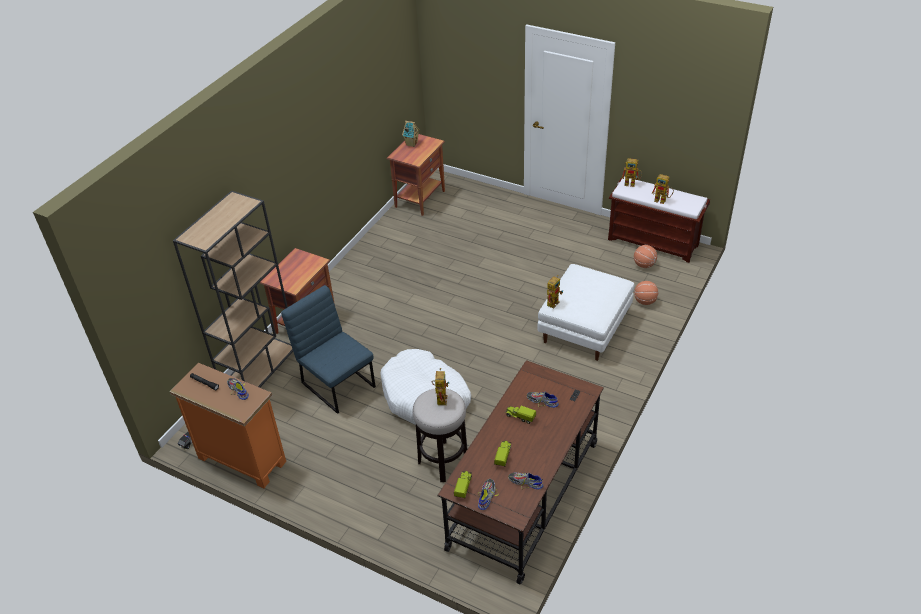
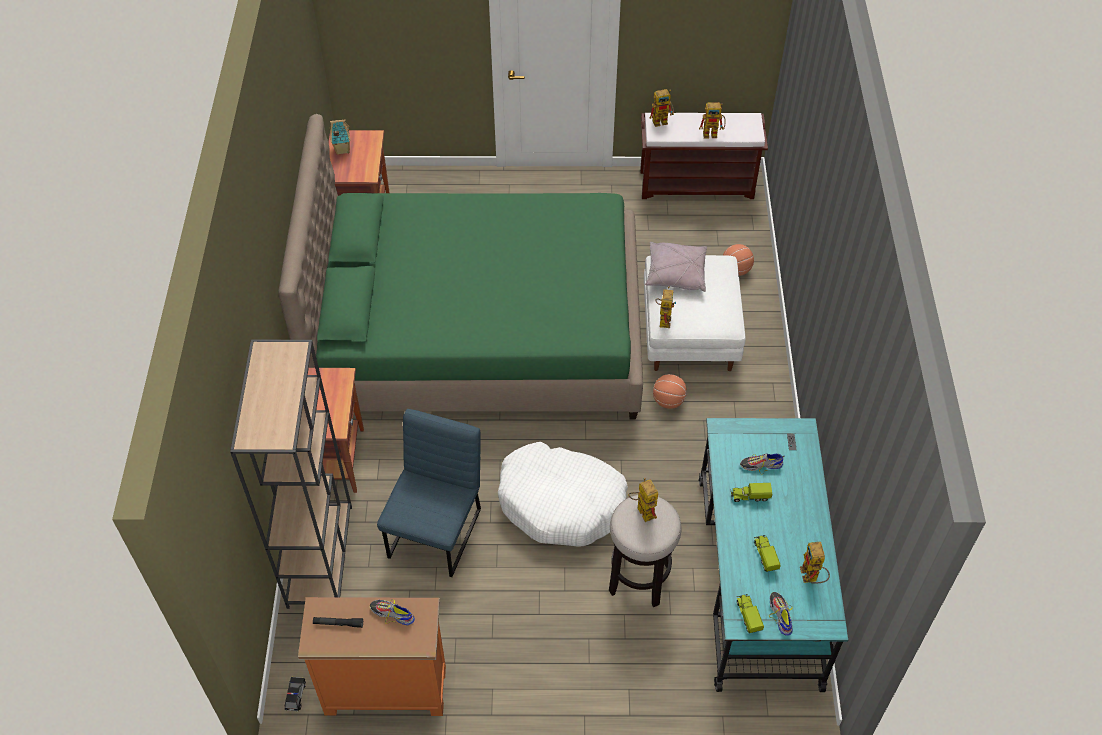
camera: 30 degrees left, 10 degrees up
(337, 383) = (436, 530): blue chair -> blue chair turned 90 degrees clockwise
(444, 281) = (477, 330): none -> green bed
(524, 494) = (758, 579): brown desk -> turquoise desk
(525, 482) = (811, 578): shoe -> toy robot
(581, 278) = (675, 274): none -> purple pillow
(644, 265) = (705, 220): basketball -> basketball (668, 401)

